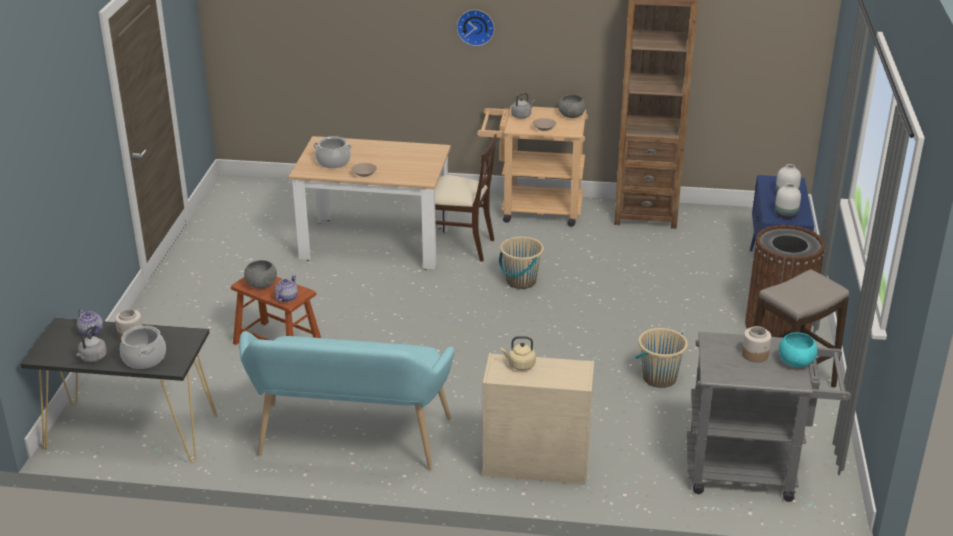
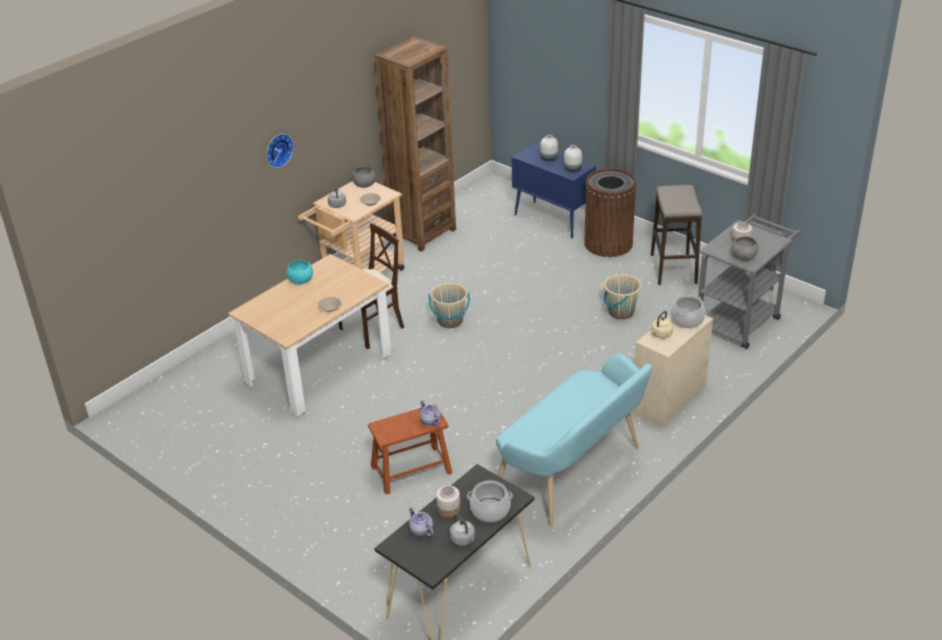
camera: 55 degrees left, 5 degrees up
(91, 332) = (421, 530): teapot -> teapot turned 120 degrees counterclockwise
(262, 285) = (396, 428): grey bowl -> grey bowl (744, 257)
(333, 162) = (290, 316): cooking pot -> cooking pot (687, 320)
(795, 362) = (760, 232): turquoise bowl -> turquoise bowl (300, 280)

